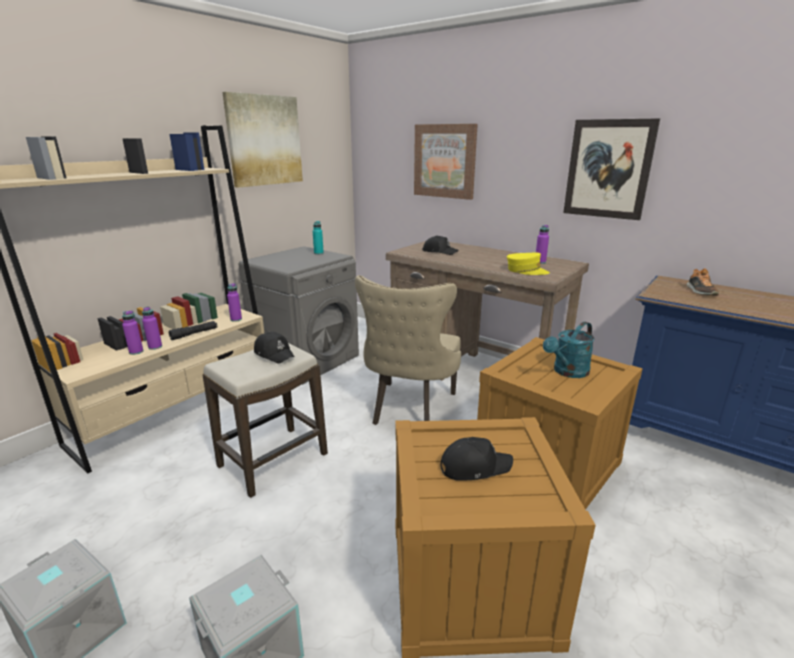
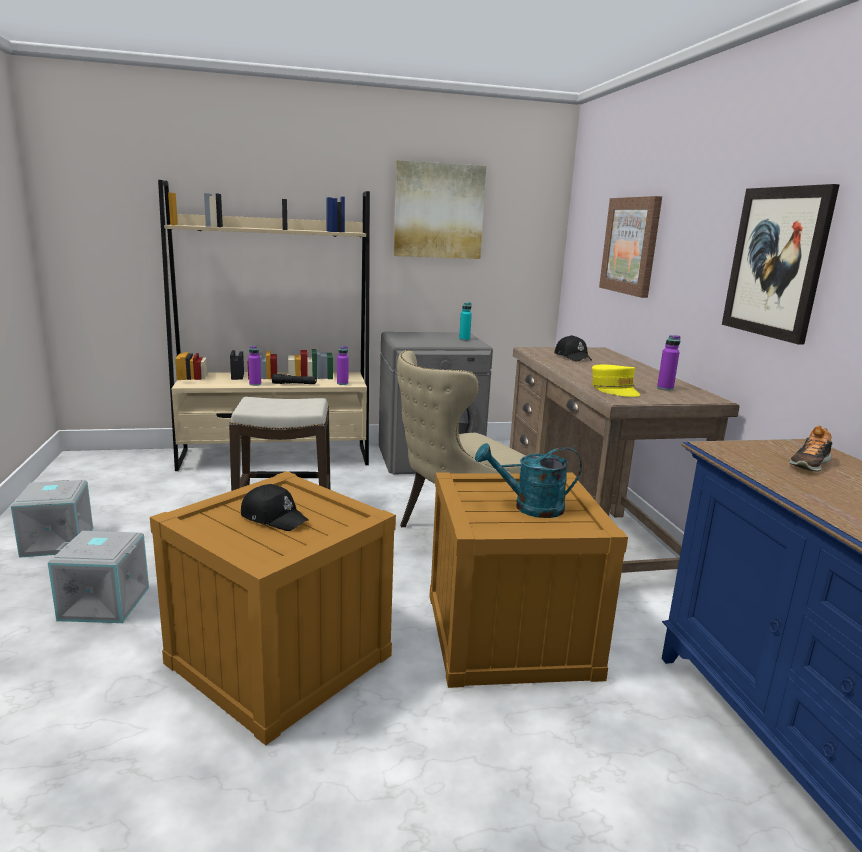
camera: 40 degrees right, 5 degrees down
(136, 352) = (239, 383): purple bottle -> none
(274, 354) = (297, 404): black cap -> none

